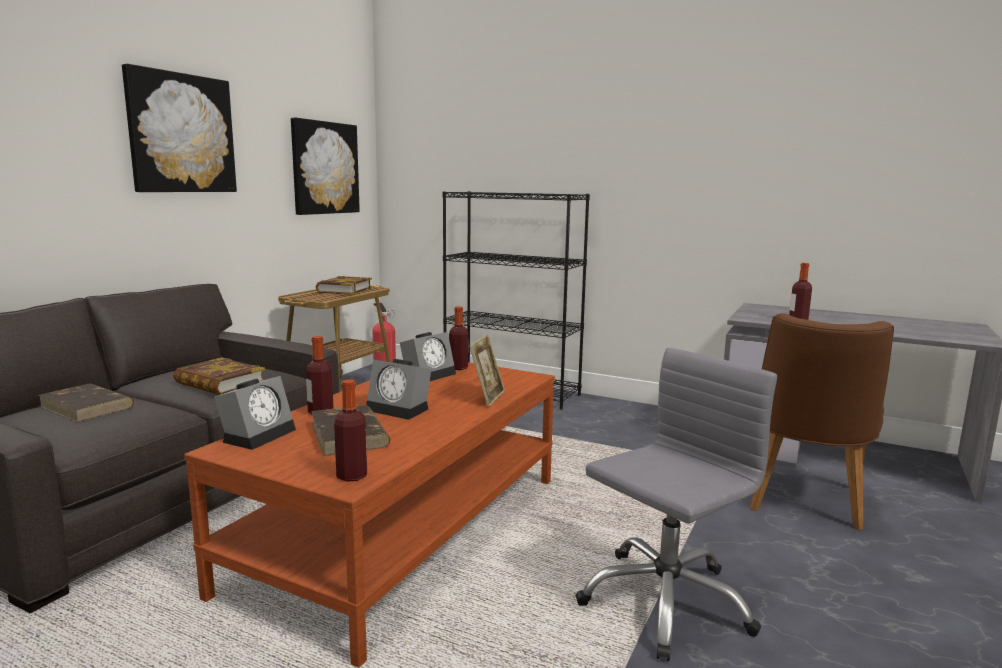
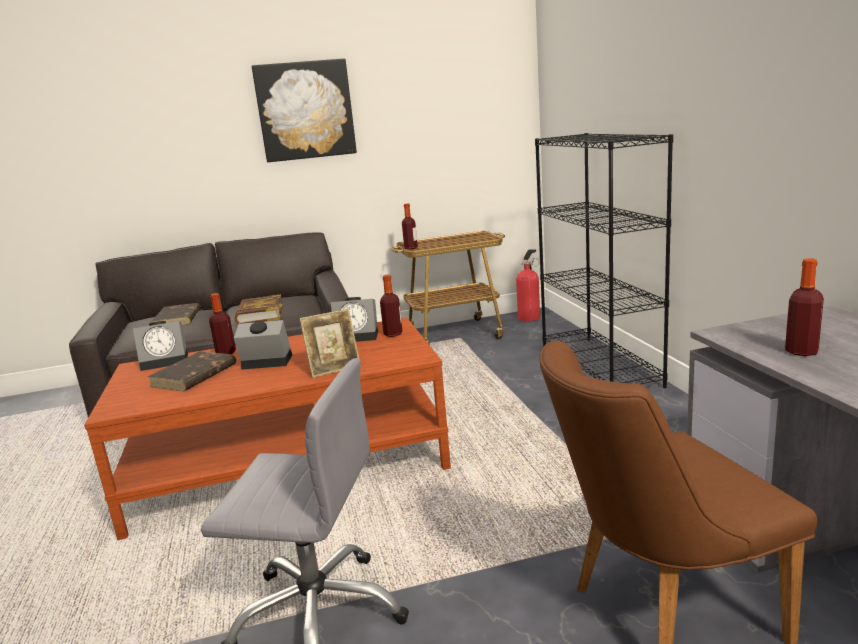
camera: 50 degrees right, 5 degrees up
(325, 168) = (463, 118): picture -> none
(344, 290) = (460, 238): book -> none
(352, 476) = (124, 406): bottle -> bottle (411, 248)
(400, 409) = (265, 363): alarm clock -> alarm clock turned 105 degrees clockwise

